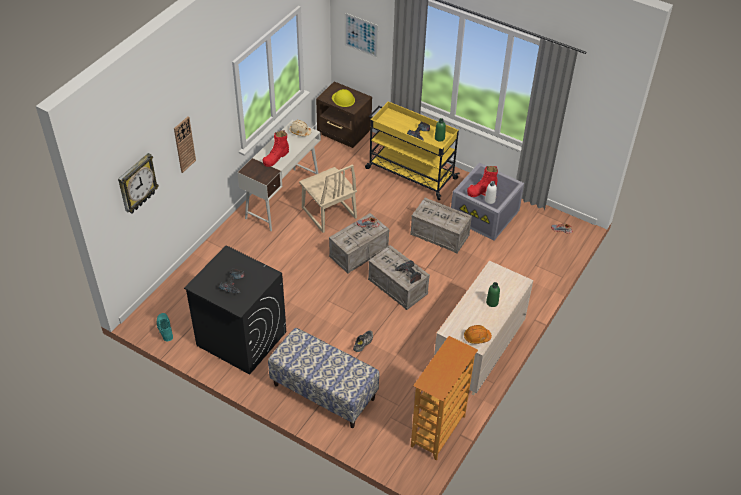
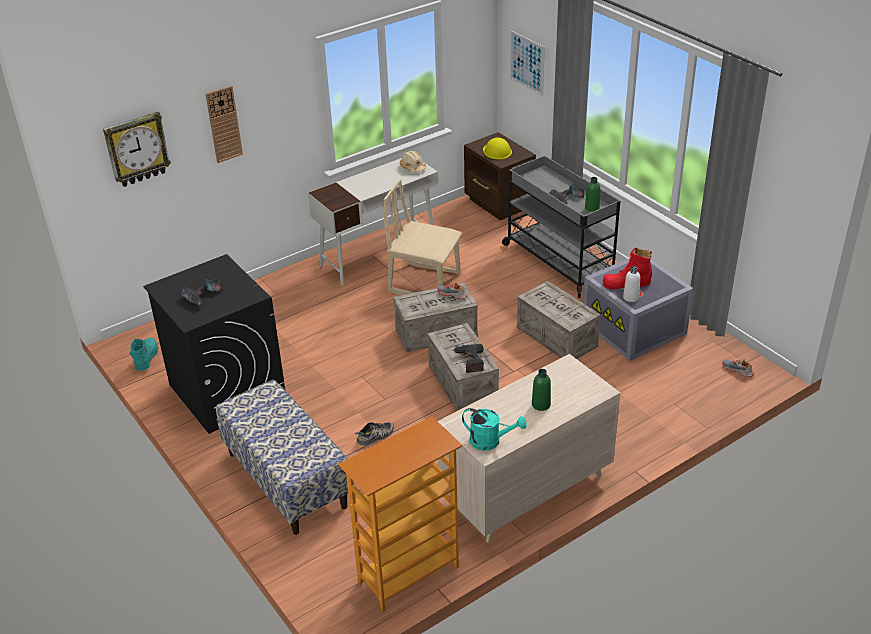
camera: 25 degrees right, 10 degrees down
(276, 157) = (364, 186): red boot -> none
(328, 213) = (424, 282): beige chair -> beige chair turned 120 degrees clockwise
(410, 173) = (558, 261): yellow cart -> grey cart
(476, 337) = (490, 441): orange hard hat -> turquoise watering can

